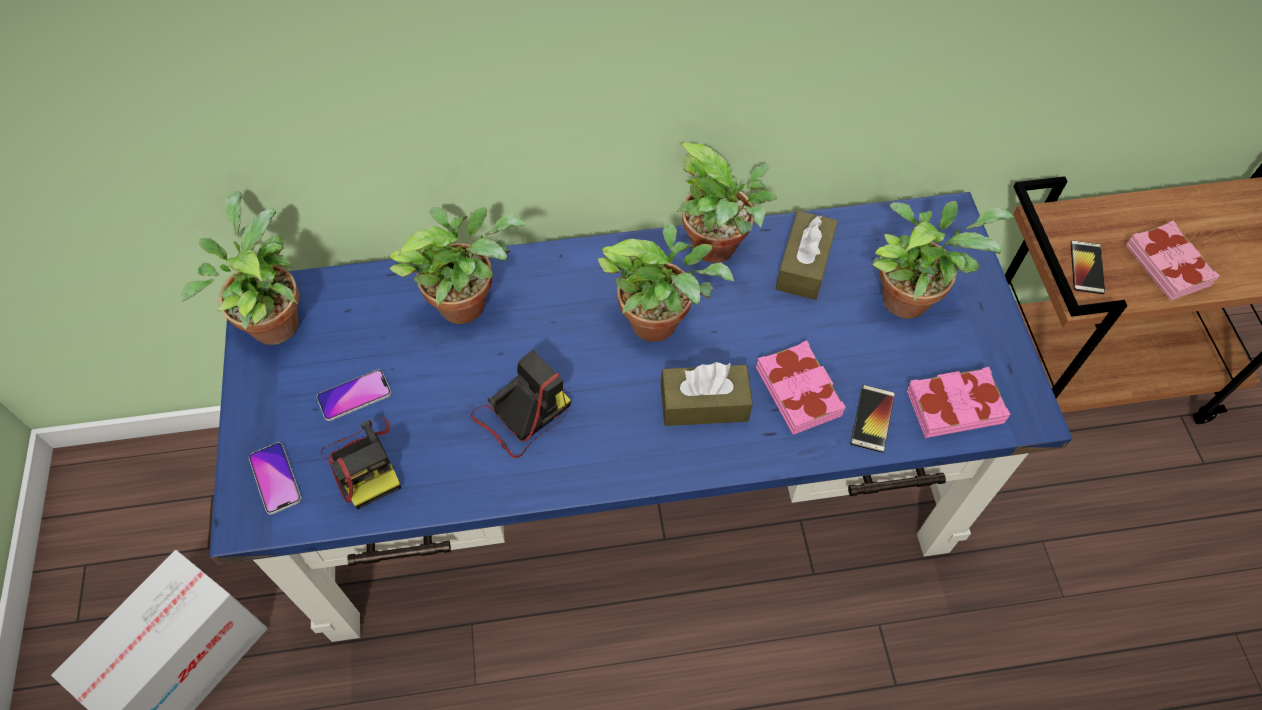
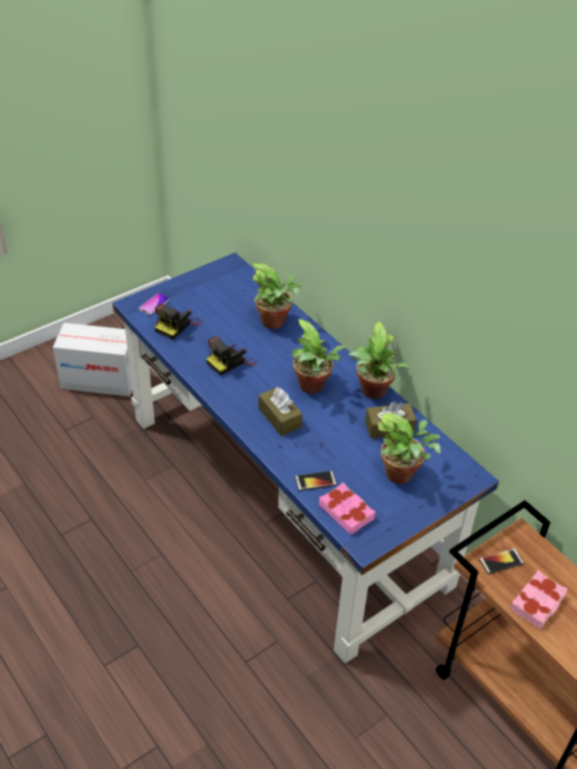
camera: 60 degrees right, 15 degrees down
(272, 320) = (223, 272): potted plant -> none
(354, 396) = (205, 309): phone -> none
(522, 416) = (231, 361): camera -> camera turned 120 degrees clockwise
(799, 391) = (311, 449): pink book -> none

